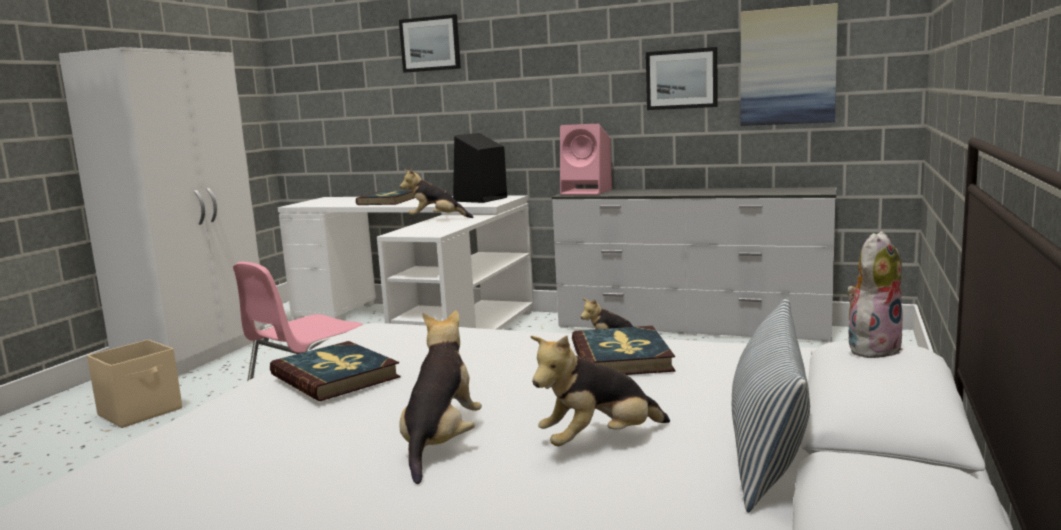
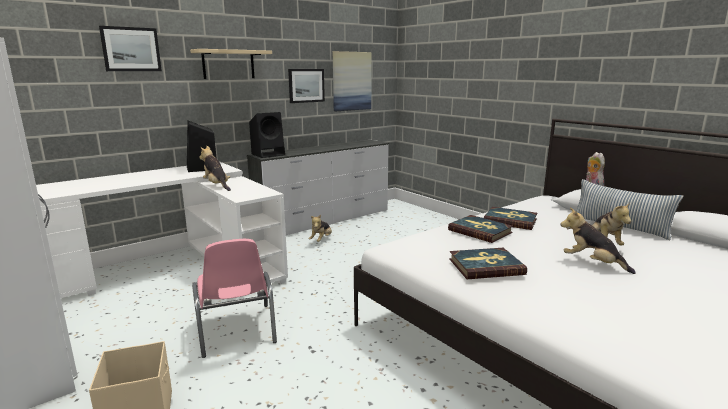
camera: 60 degrees left, 5 degrees up
(387, 201) = (123, 180): book -> book (480, 231)
(436, 219) = (217, 185): plush toy -> plush toy turned 105 degrees clockwise
(547, 52) = (228, 64): none -> beige shelf
(588, 192) = (269, 154): pink speaker -> black speaker

